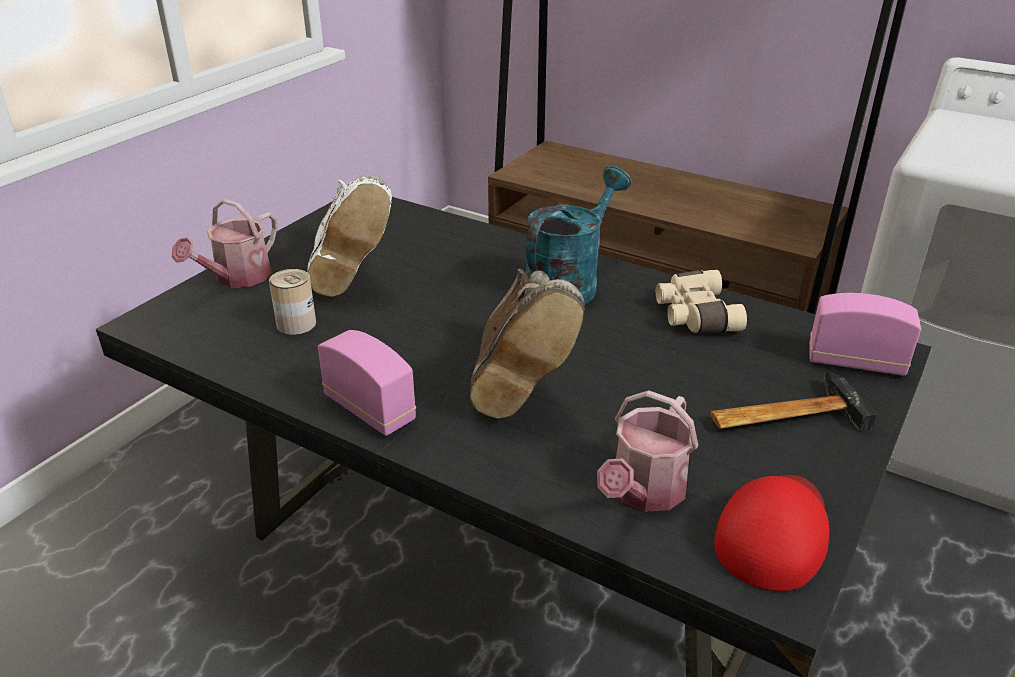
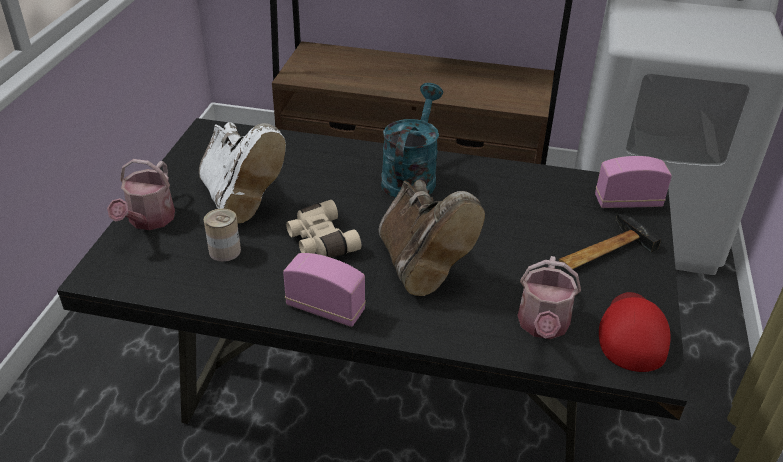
camera: 20 degrees left, 5 degrees up
(694, 315) = (510, 186): beige binoculars -> beige binoculars (320, 241)

